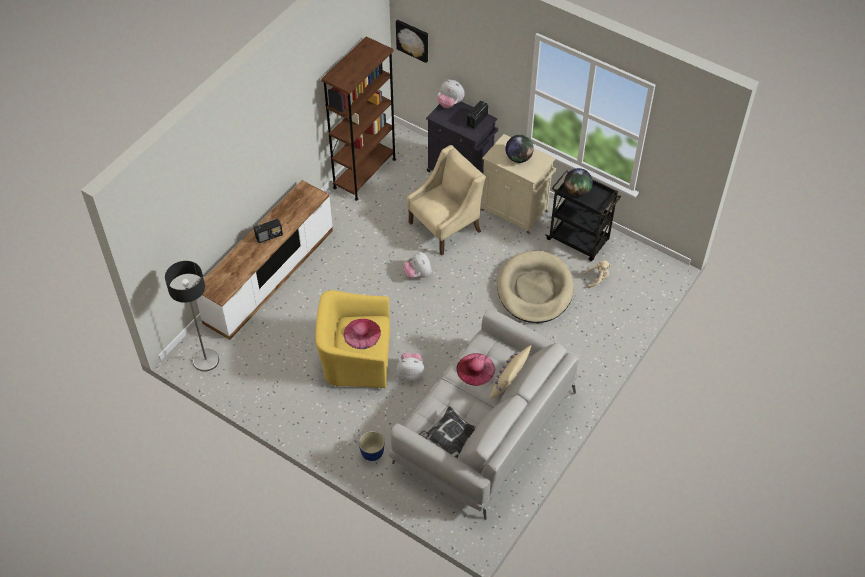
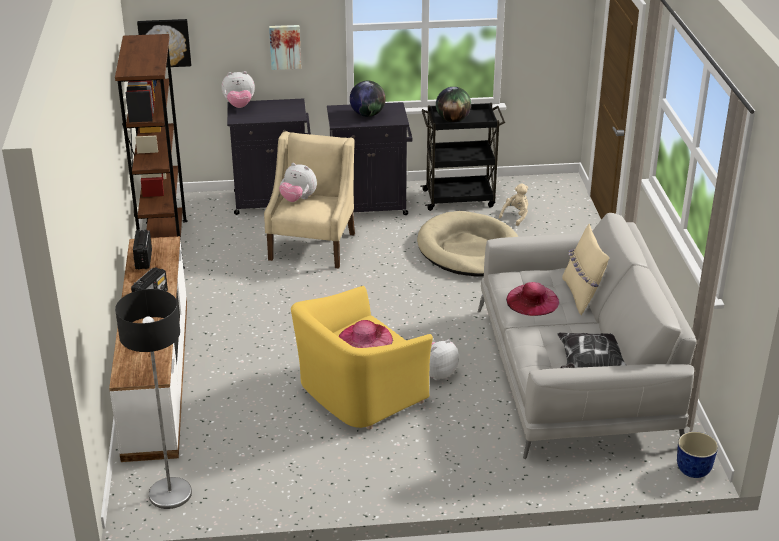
camera: 40 degrees left, 20 degrees down
(372, 453) = (490, 463): planter -> planter (693, 471)
(418, 274) = (334, 294): plush toy -> plush toy (298, 199)
(477, 120) = (285, 107): radio -> radio (143, 260)
(489, 80) = (285, 46): none -> picture
(515, 212) = (370, 205): beige cabinet -> black cabinet

